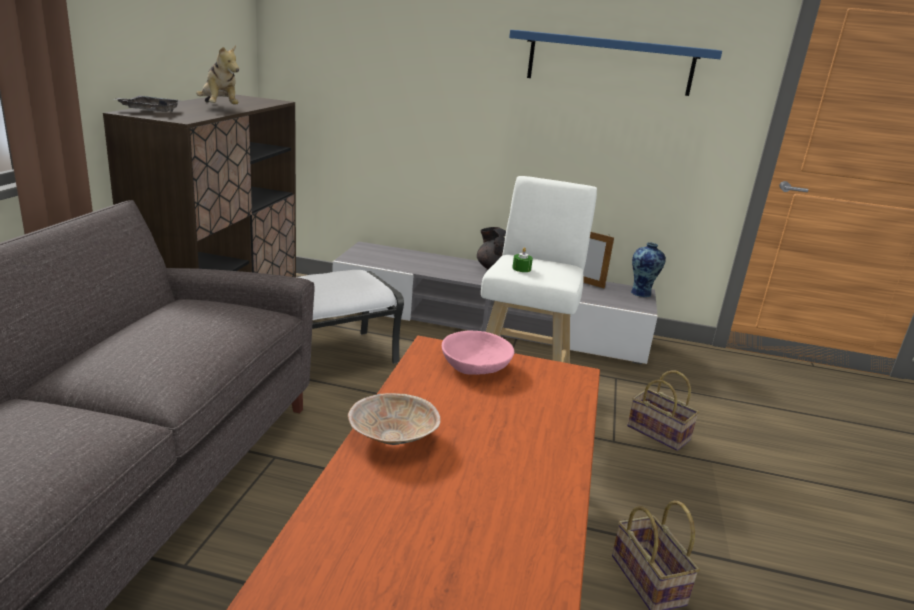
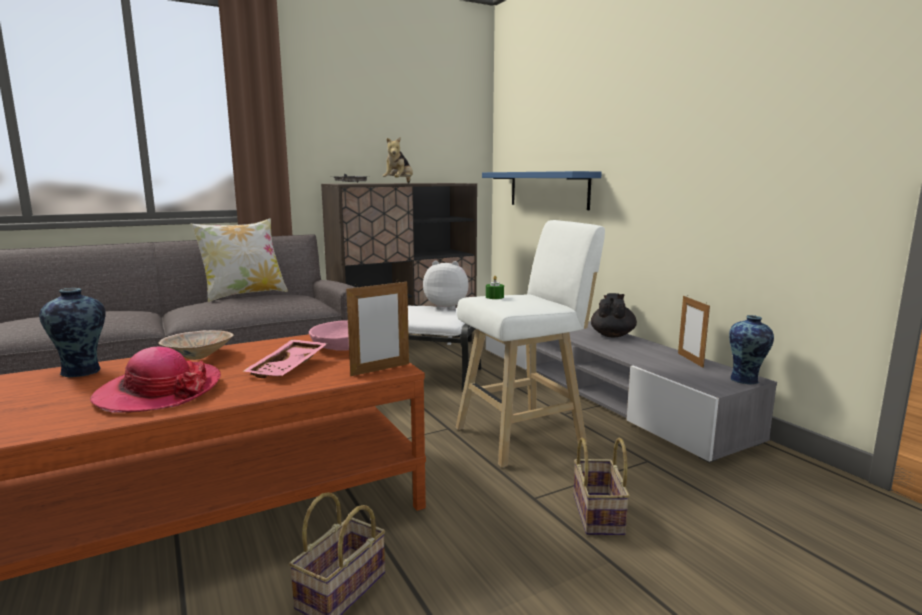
camera: 50 degrees right, 10 degrees down
(135, 324) = (244, 295): none -> pillow
(340, 521) = (82, 372): none -> vase
(341, 273) = (447, 307): none -> plush toy
(498, 493) = (159, 392): none -> hat
(510, 410) = (289, 368): none -> pink tray
(571, 379) = (380, 369): none -> picture frame
(610, 63) = (720, 111): blue shelf -> blue shelf (548, 189)

